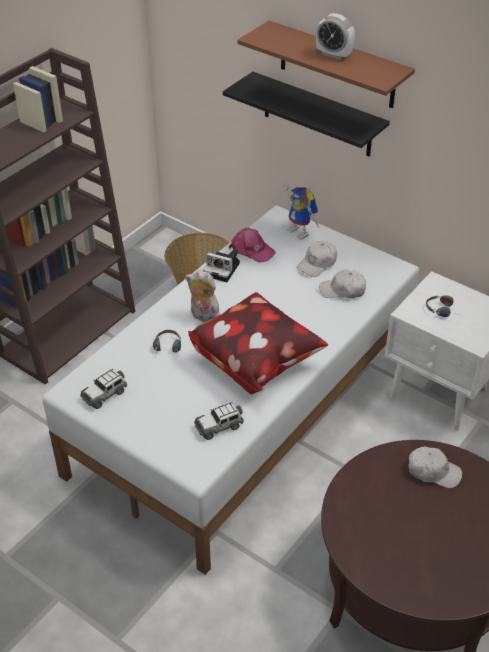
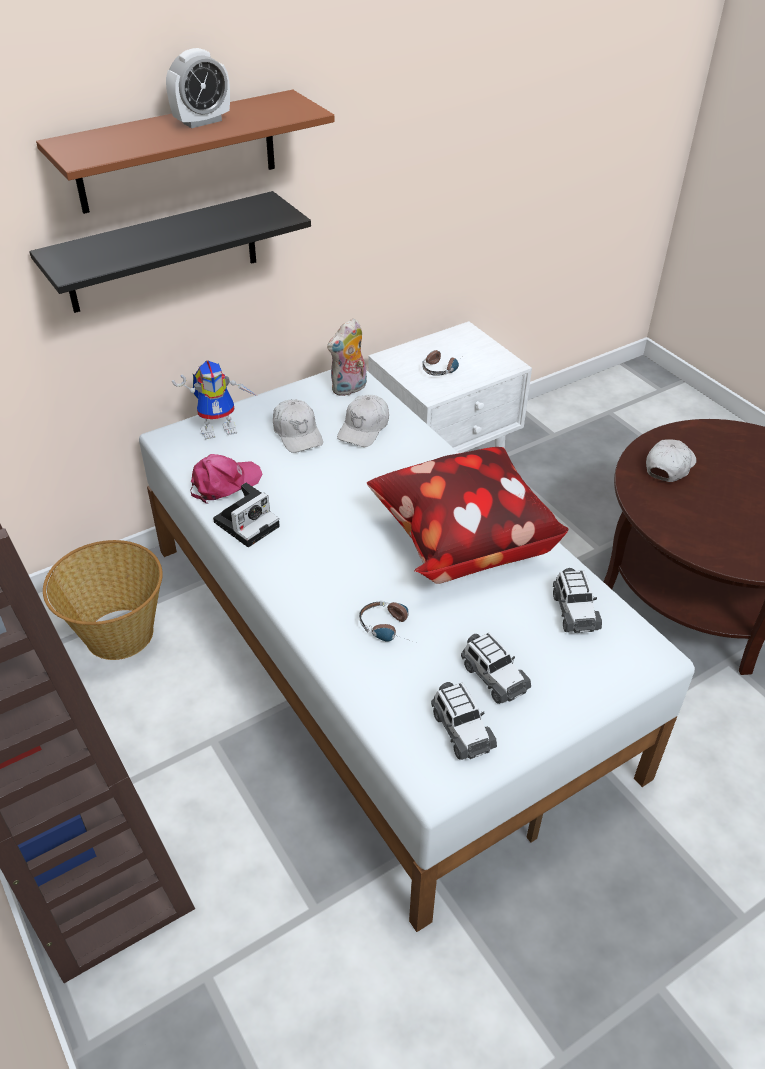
camera: 70 degrees left, 0 degrees up
(148, 399) = (493, 676): none -> toy car
(203, 317) = (341, 570): plush toy -> plush toy (349, 389)

